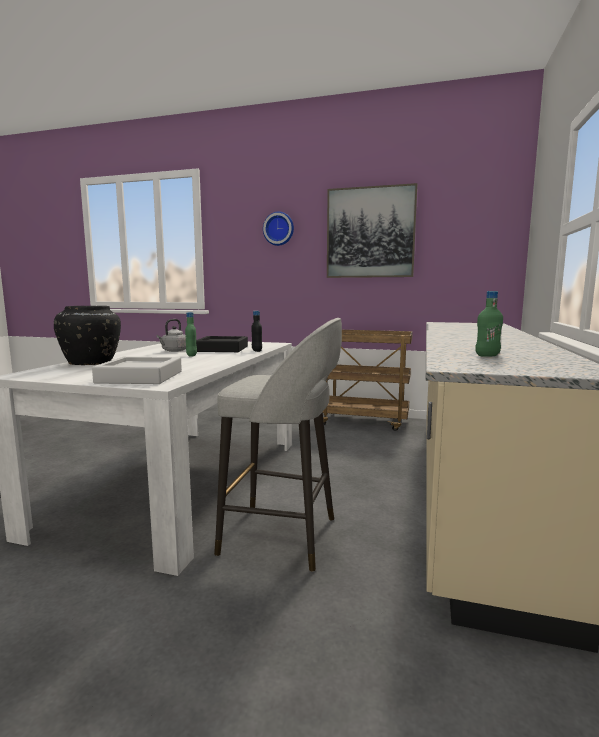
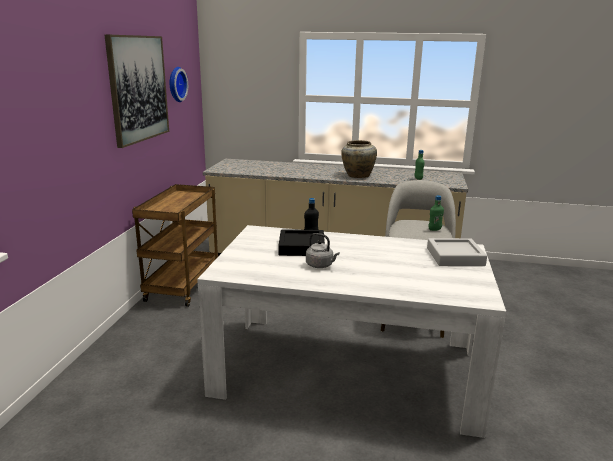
camera: 95 degrees left, 10 degrees up
(92, 363) = (415, 285): black vase -> none
(191, 355) = (348, 254): green bottle -> green bottle (434, 229)
(279, 229) = (67, 89): wall clock -> wall clock (175, 84)
(466, 340) = (357, 175): none -> beige vase

